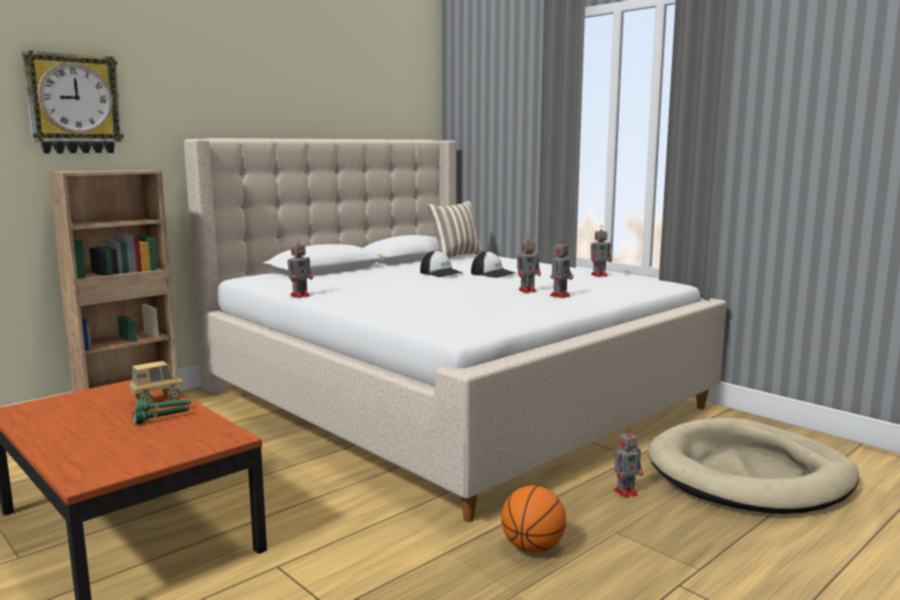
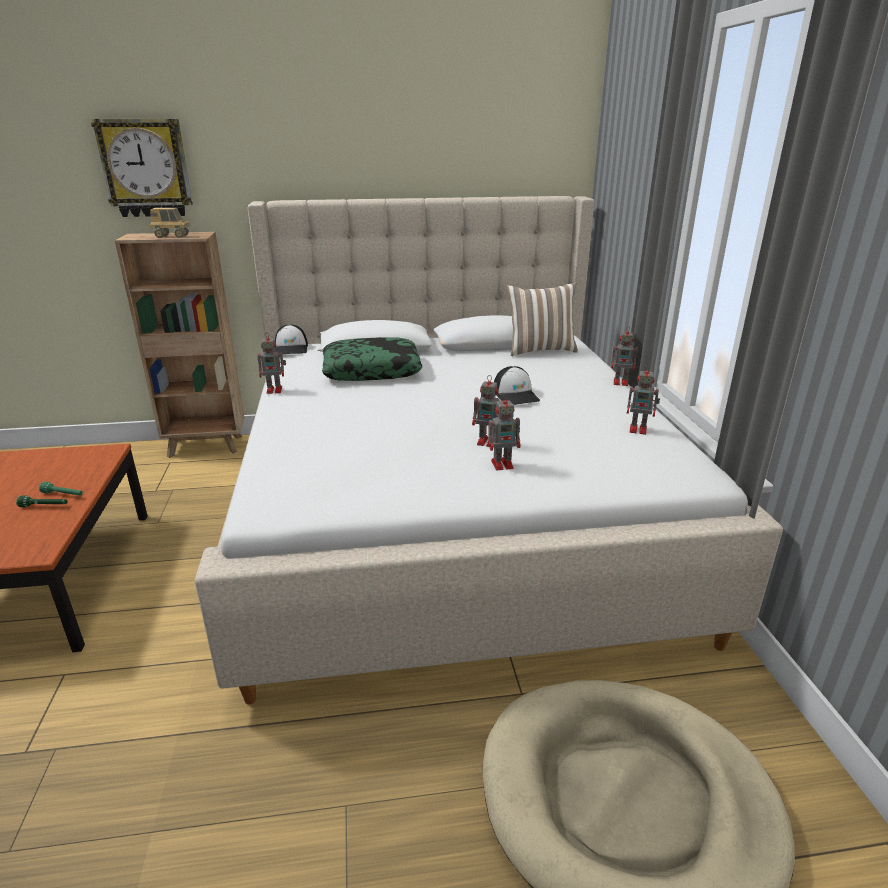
camera: 35 degrees right, 15 degrees up
(157, 399) = (84, 477): toy truck -> toy truck (172, 236)
(354, 278) = (372, 370): none -> pillow
(441, 273) = (466, 380): cap -> cap (291, 349)
(532, 548) = (246, 776): basketball -> none
(626, 492) = (438, 748): toy robot -> toy robot (621, 382)

